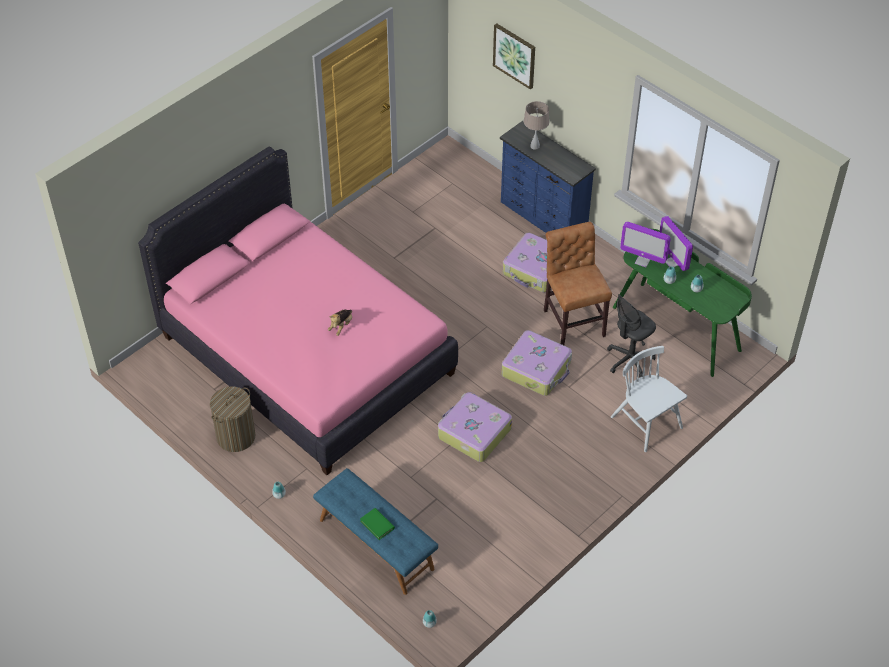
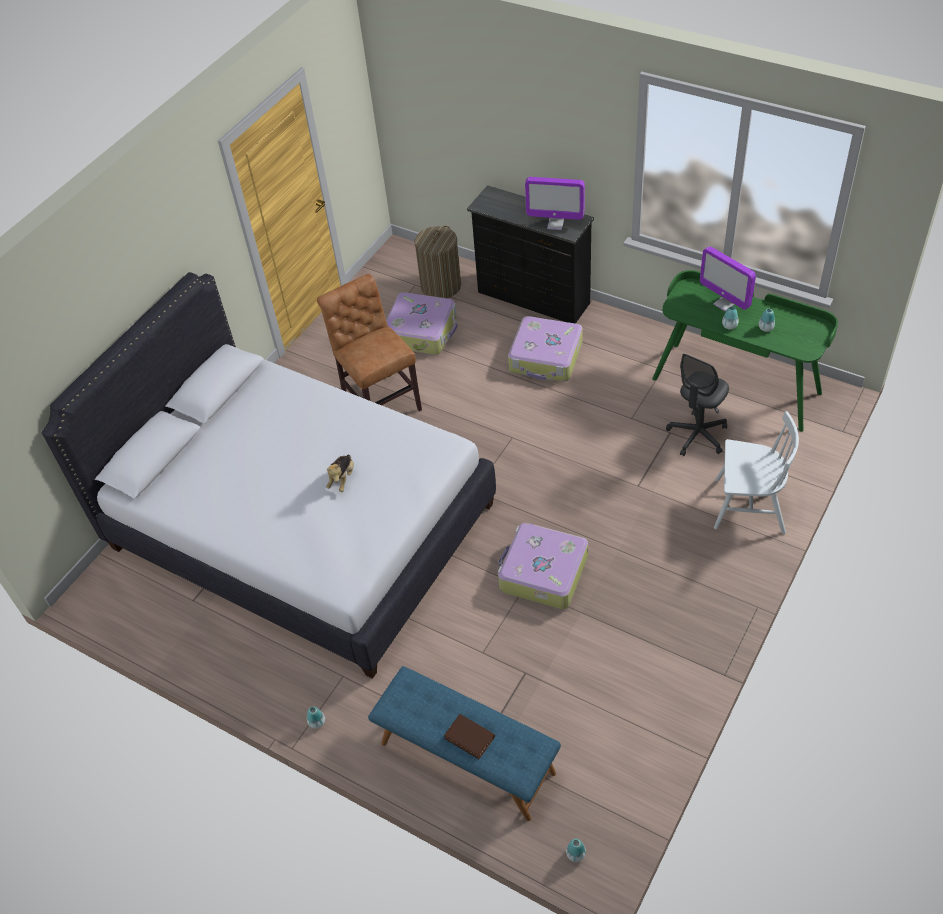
camera: 10 degrees left, 0 degrees up
(236, 437) = (238, 657): laundry basket -> laundry basket (441, 286)
(306, 355) = (301, 527): pink bed -> white bed
(377, 525) = (469, 737): green book -> brown book
(515, 55) = (465, 102): picture -> none
(534, 146) = (512, 209): beige table lamp -> none
(537, 369) = (591, 474): suitcase -> suitcase (421, 331)
(543, 218) = (533, 299): blue dresser -> black dresser
(572, 320) = (612, 406): brown chair -> brown chair (379, 401)
(642, 261) = (688, 310): monitor -> monitor (555, 224)
(646, 423) = (749, 506): white chair -> white chair turned 150 degrees clockwise

